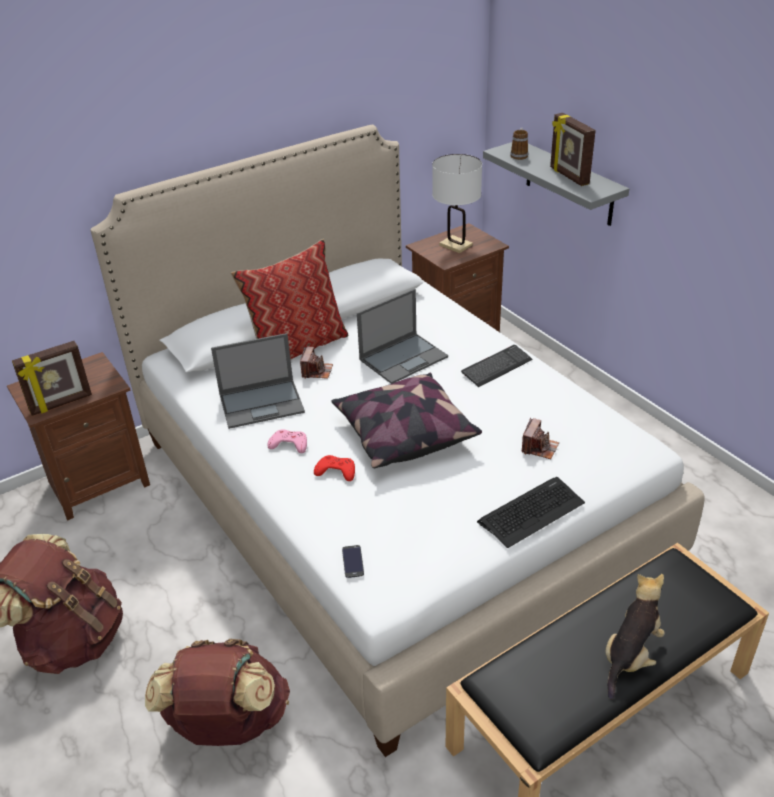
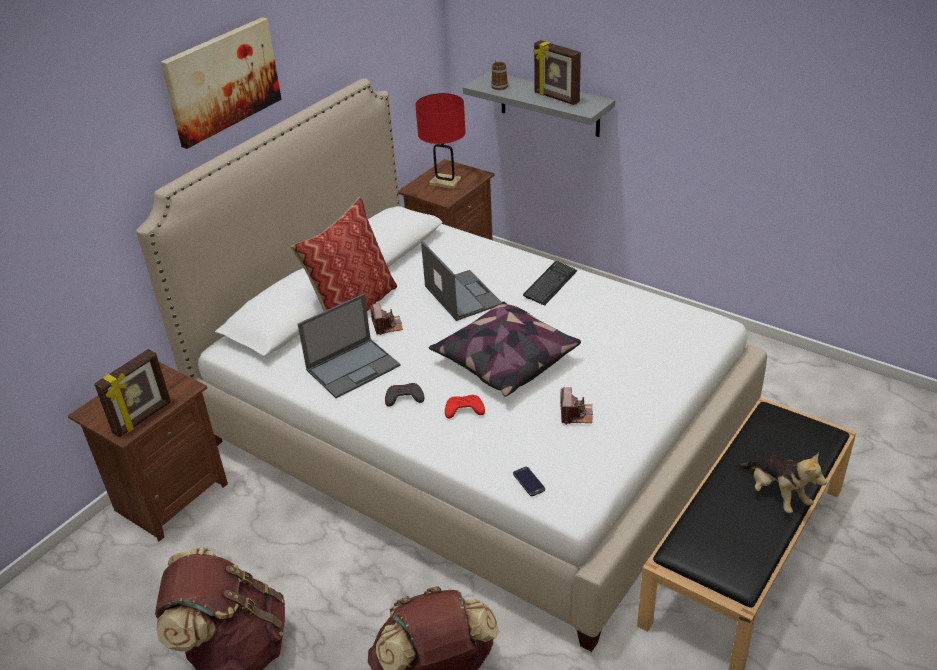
camera: 20 degrees left, 0 degrees up
(207, 101) = (222, 81): none -> picture
(289, 444) = (404, 397): pink game controller -> grey game controller
(404, 358) = (462, 295): laptop -> laptop turned 60 degrees counterclockwise
(456, 245) = (445, 182): white table lamp -> red table lamp
(531, 512) = (653, 399): keyboard -> none
(539, 447) = (628, 344): camera -> camera (575, 414)
(630, 655) = (776, 495): plush toy -> plush toy turned 135 degrees clockwise

